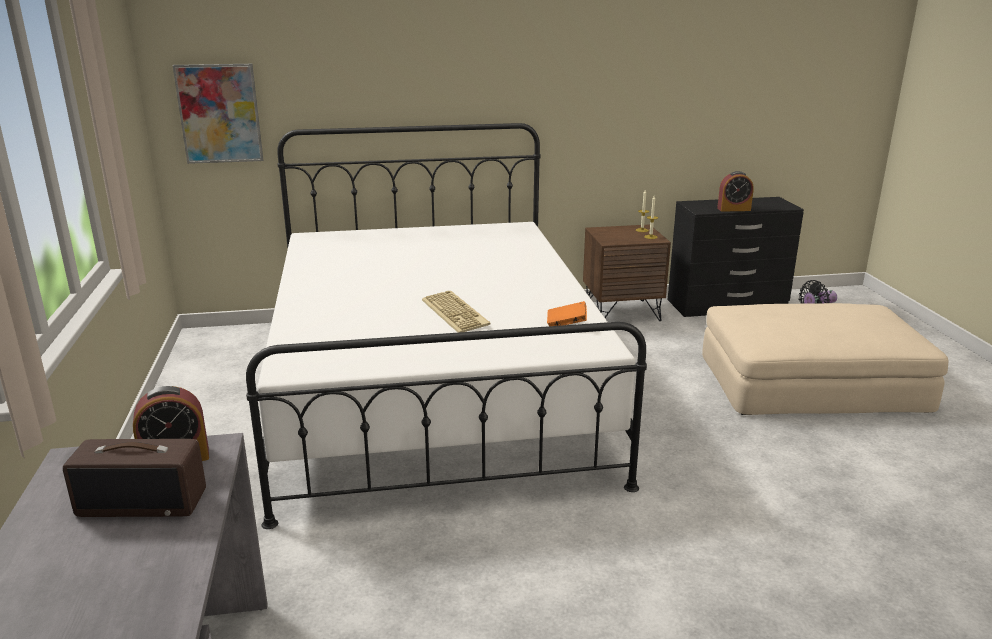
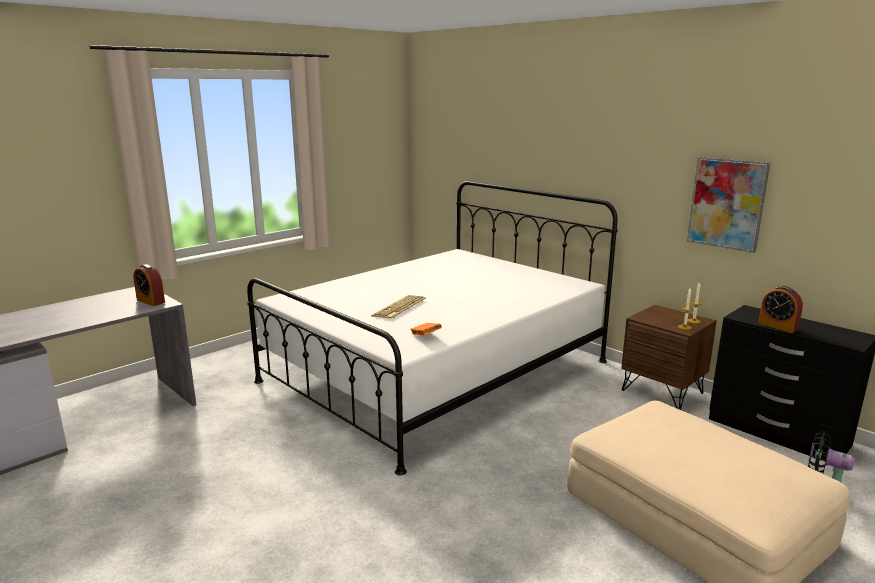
camera: 55 degrees right, 5 degrees down
(144, 502) = (112, 308): radio -> none
(219, 113) = (438, 165): picture -> picture (727, 203)

